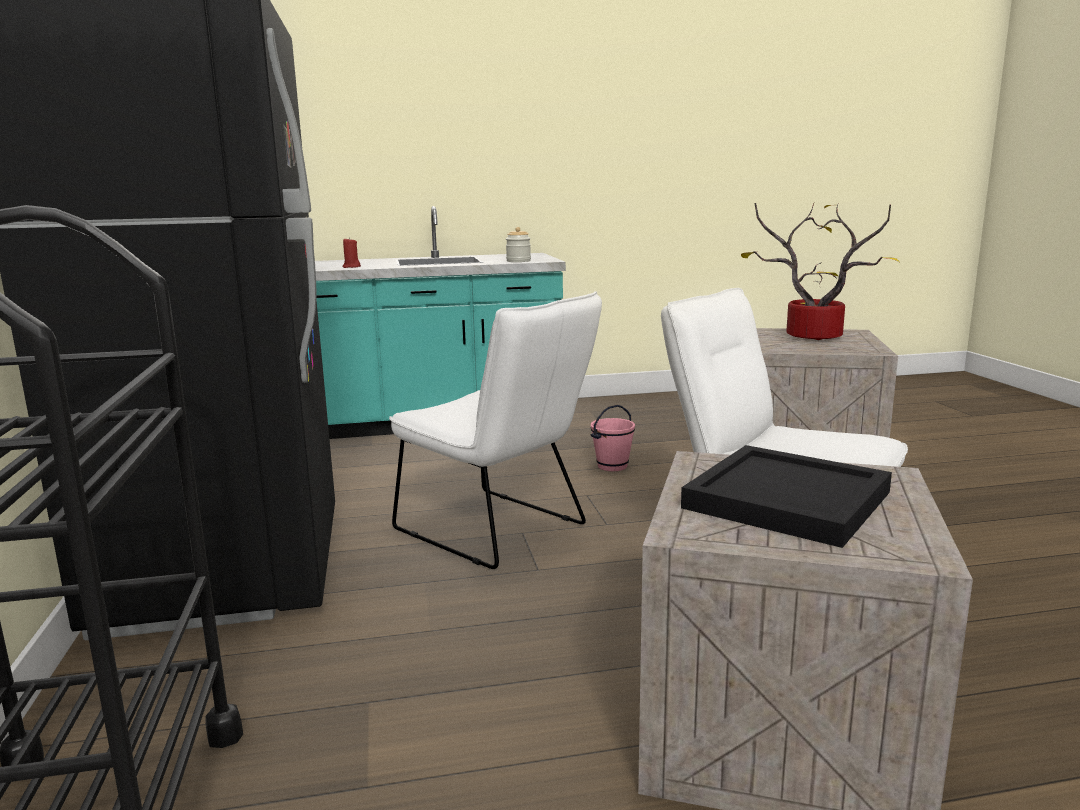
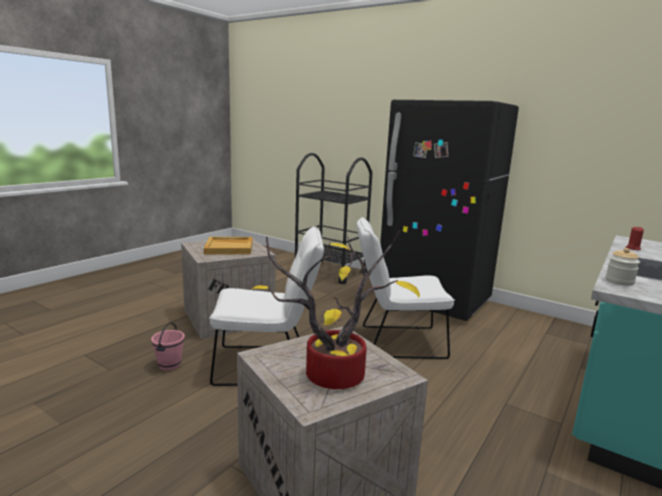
camera: 135 degrees right, 0 degrees up
(612, 466) = (438, 410): pink bucket -> pink bucket (170, 365)
(784, 500) = (229, 248): black tray -> beige tray

